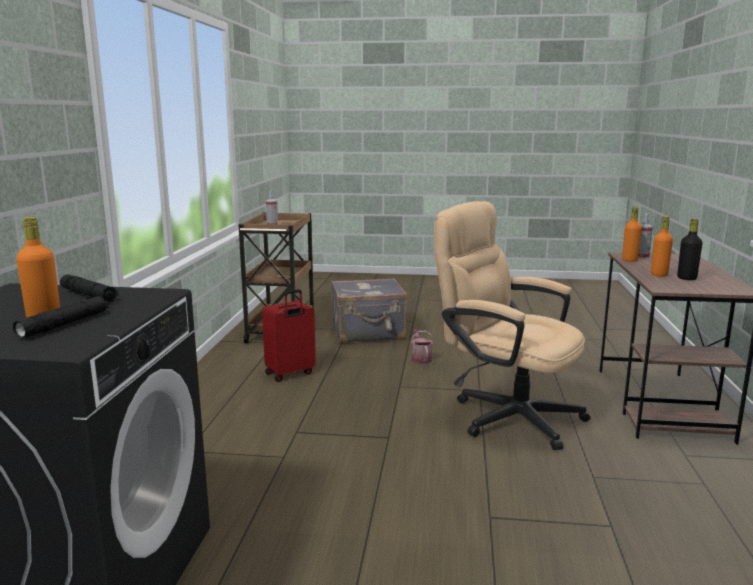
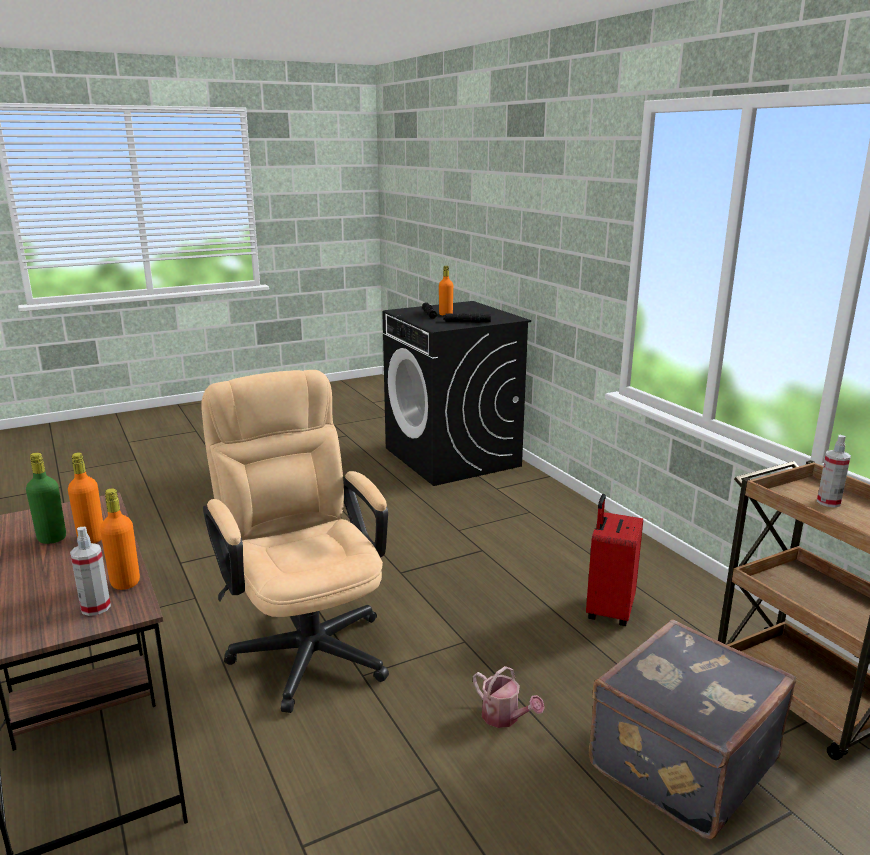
camera: 145 degrees right, 5 degrees up
(506, 414) = (306, 643): beige office chair -> beige office chair turned 120 degrees counterclockwise
(686, 278) = (52, 538): black bottle -> green bottle

